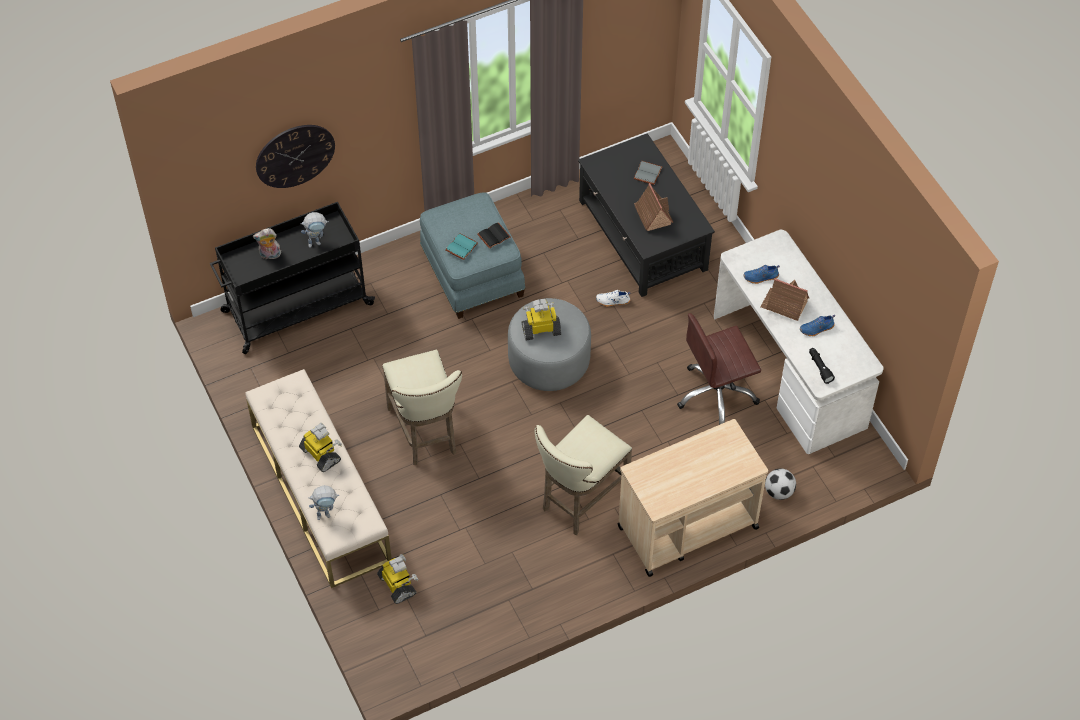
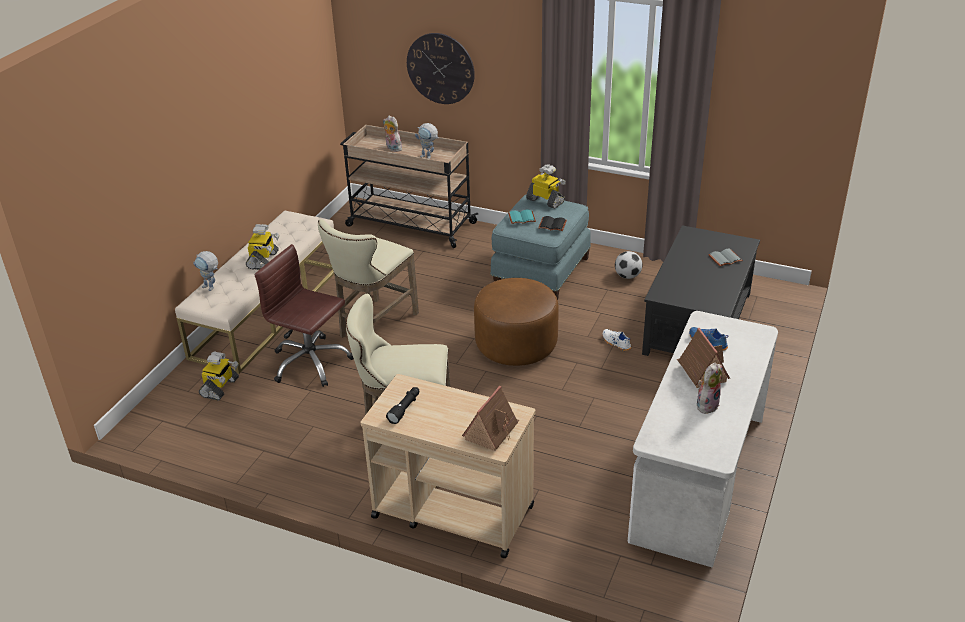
camera: 50 degrees right, 20 degrees down
(295, 308) = (409, 224): black cart -> beige cart
(541, 329) = (508, 293): toy robot -> toy robot (546, 201)
(549, 361) = (516, 345): grey ottoman -> brown ottoman
(652, 214) = (692, 281): toy house -> toy house (491, 431)
(717, 394) = (610, 448): brown office chair -> brown office chair (310, 363)
(779, 492) = (562, 549): football -> football (627, 276)
(816, 329) = (706, 404): blue shoe -> plush toy
(819, 367) = (668, 430): black flashlight -> black flashlight (405, 409)

